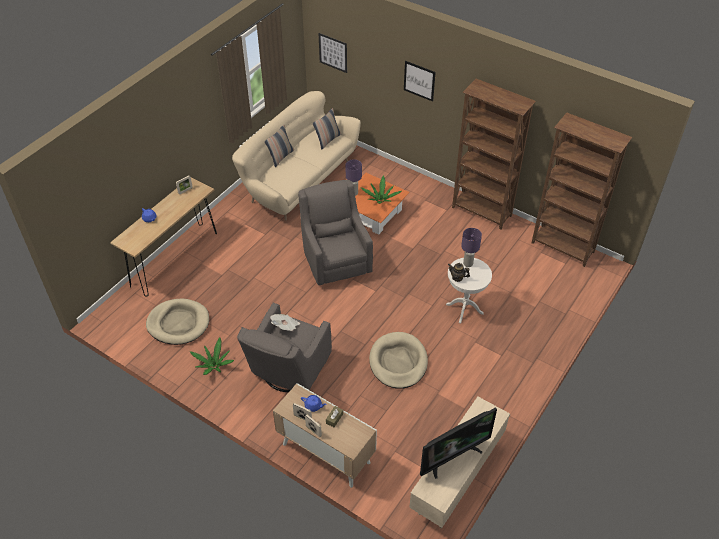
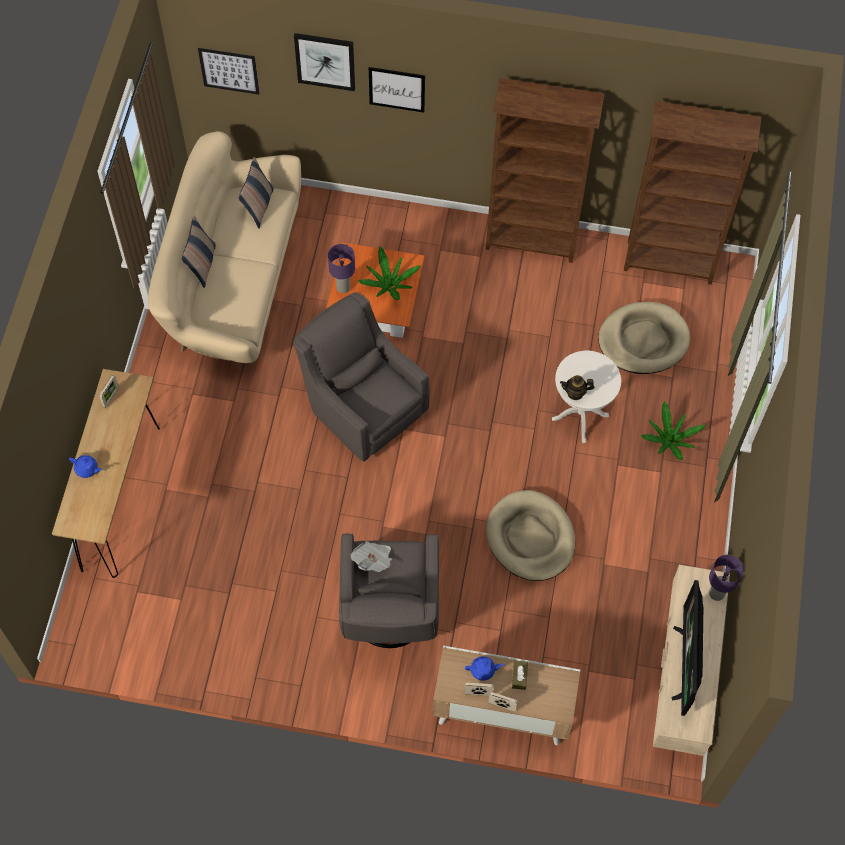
camera: 25 degrees left, 15 degrees up
(178, 323) = (190, 602): beige dog bed -> beige dog bed (643, 340)
(214, 365) = (280, 647): potted plant -> potted plant (669, 440)
(382, 52) = (325, 61): none -> picture
(453, 457) = (687, 664): television -> television turned 150 degrees clockwise
(468, 263) = (578, 363): purple table lamp -> purple table lamp (716, 593)

